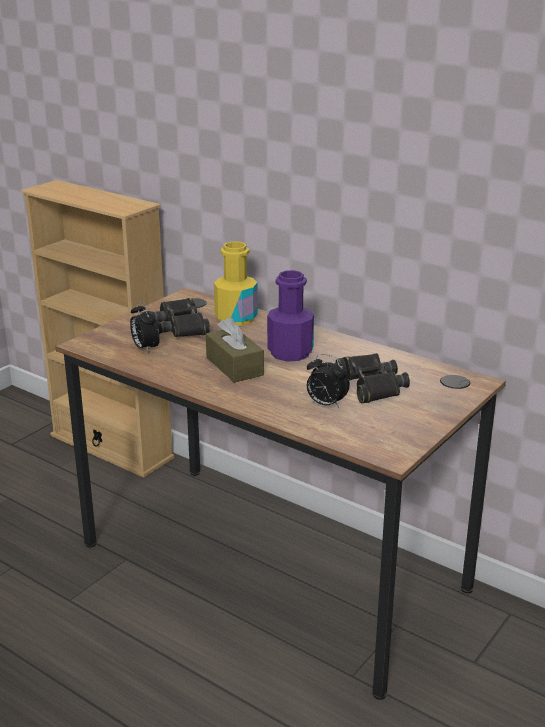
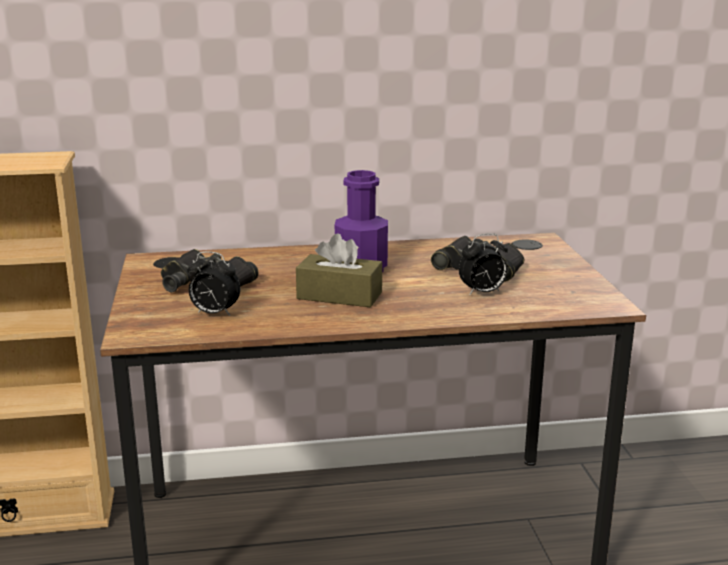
camera: 45 degrees left, 5 degrees down
(236, 318) = (246, 261): yellow bottle -> none

